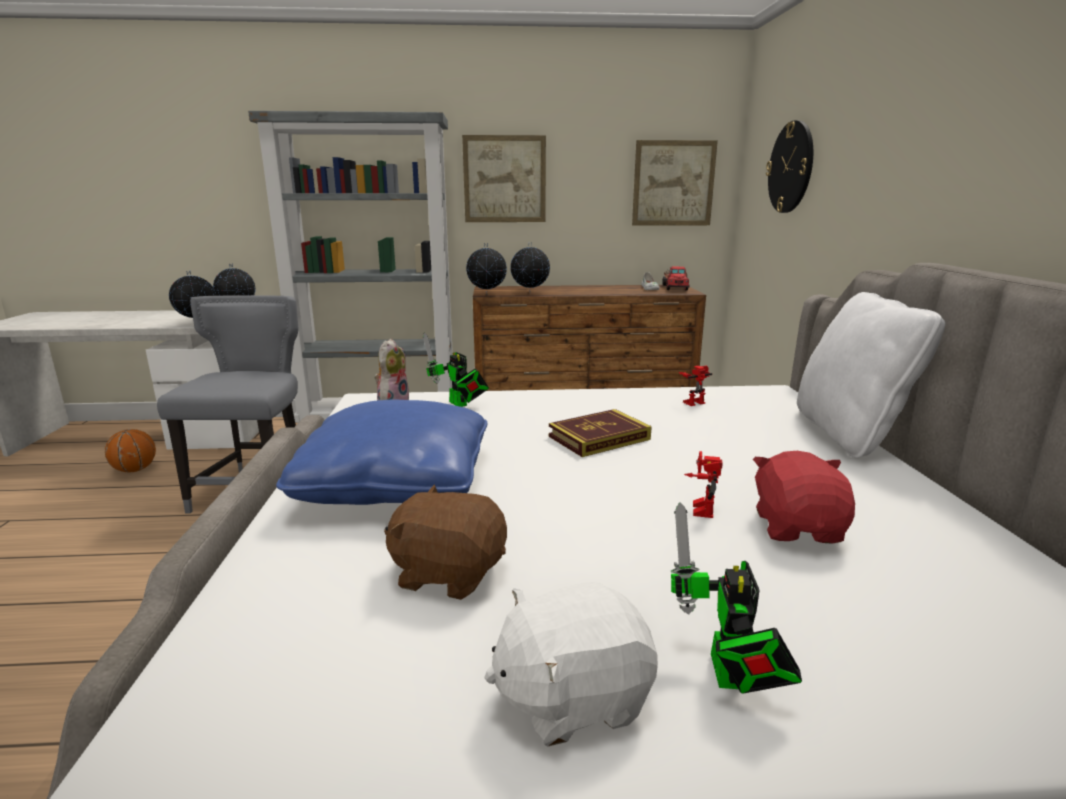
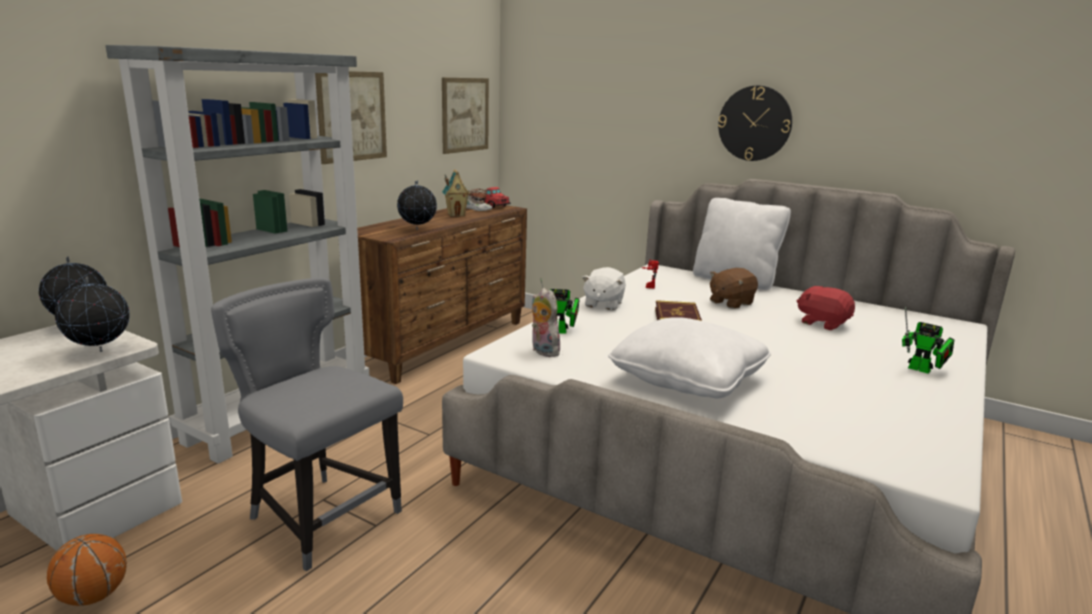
camera: 55 degrees left, 0 degrees up
(396, 483) = (687, 379): blue pillow -> white pillow
(448, 573) = (814, 392): brown plush toy -> brown plush toy (730, 302)
(487, 294) = (392, 238): globe -> none
(572, 696) = (924, 395): white plush toy -> white plush toy (603, 304)
(611, 289) = (456, 214): none -> toy house
(698, 508) = (789, 331): toy robot -> none
(791, 167) = (579, 108): wall clock -> wall clock (754, 123)

